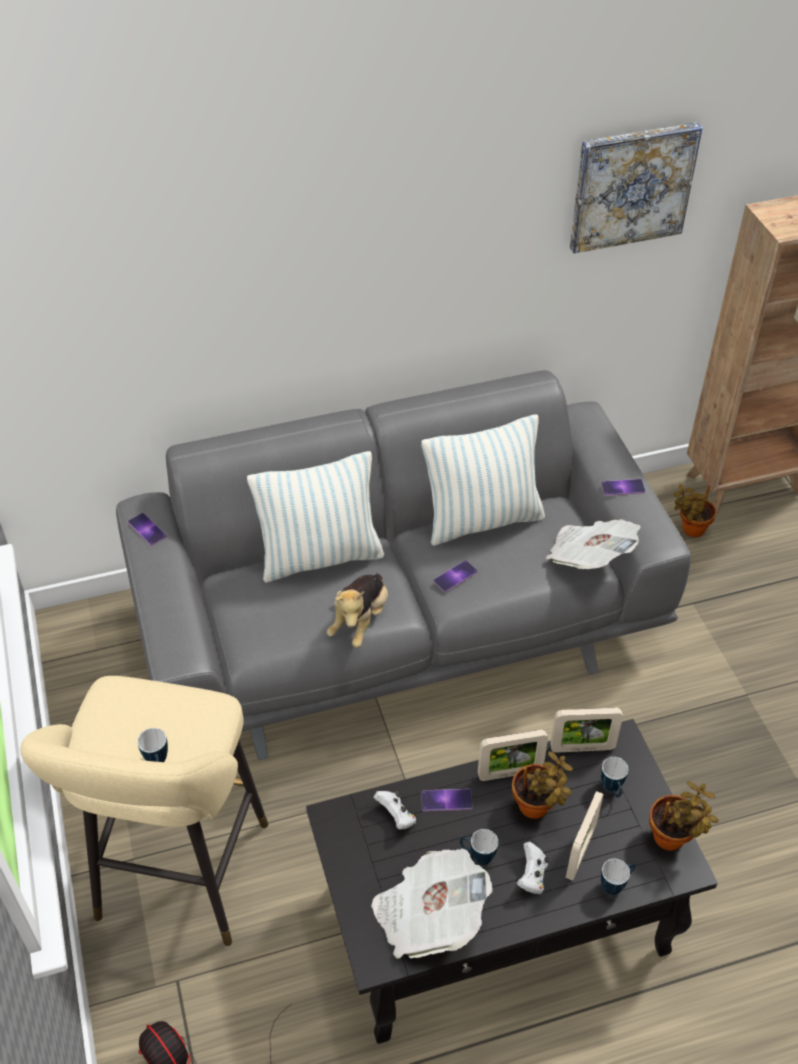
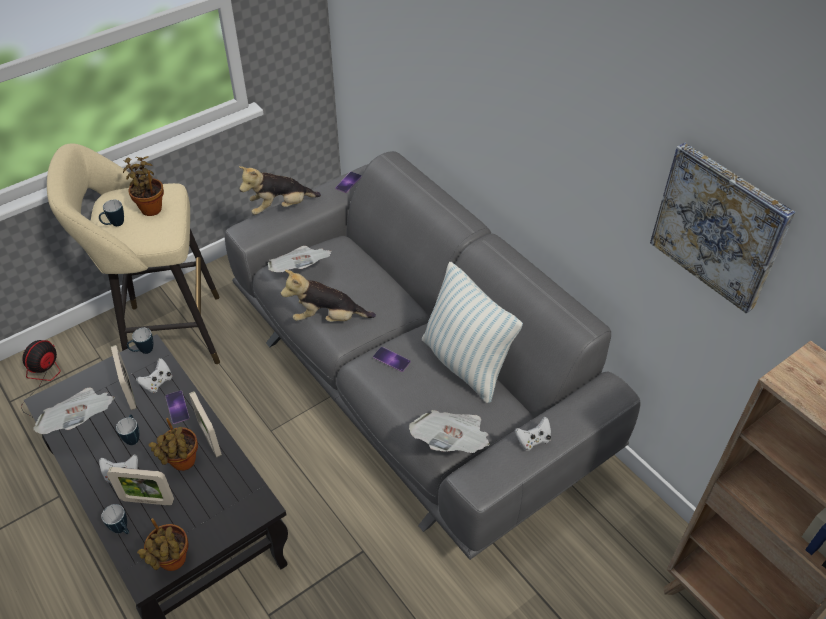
camera: 70 degrees right, 0 degrees up
(153, 610) = (280, 207): none -> plush toy
(264, 628) = (300, 271): none -> newspaper
(320, 557) = (381, 281): pillow -> none
(582, 748) = (245, 480): picture frame -> picture frame (129, 392)
(612, 790) = (210, 510): mug -> mug (143, 351)
(623, 487) = (533, 440): phone -> white game controller
(690, 529) = (630, 573): potted plant -> potted plant (151, 207)

